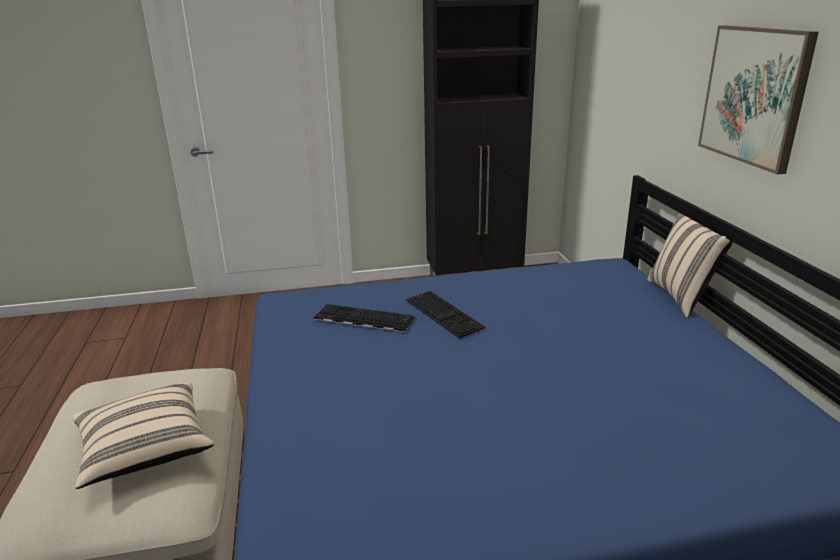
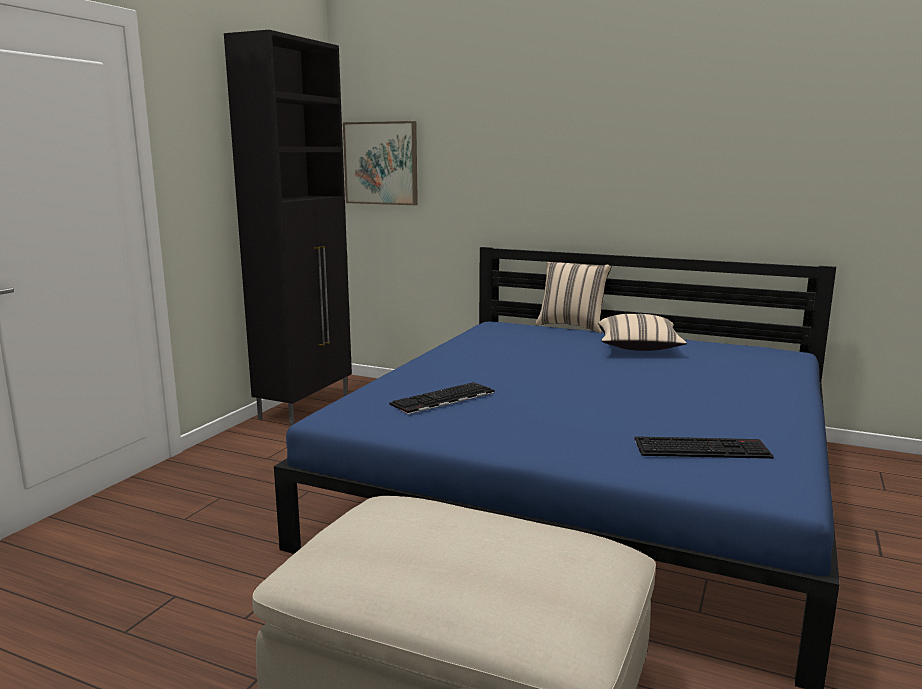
camera: 55 degrees left, 10 degrees down
(145, 450) = (515, 544): beige pillow -> beige pillow (638, 348)
(445, 314) = (486, 376): keyboard -> keyboard (702, 448)
(754, 96) = (598, 162): picture -> picture (381, 163)

